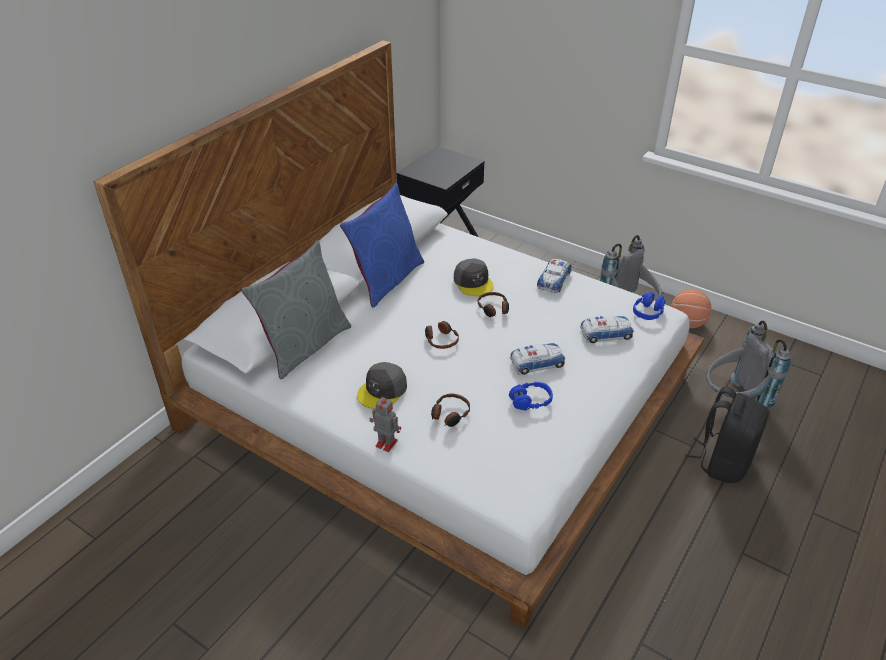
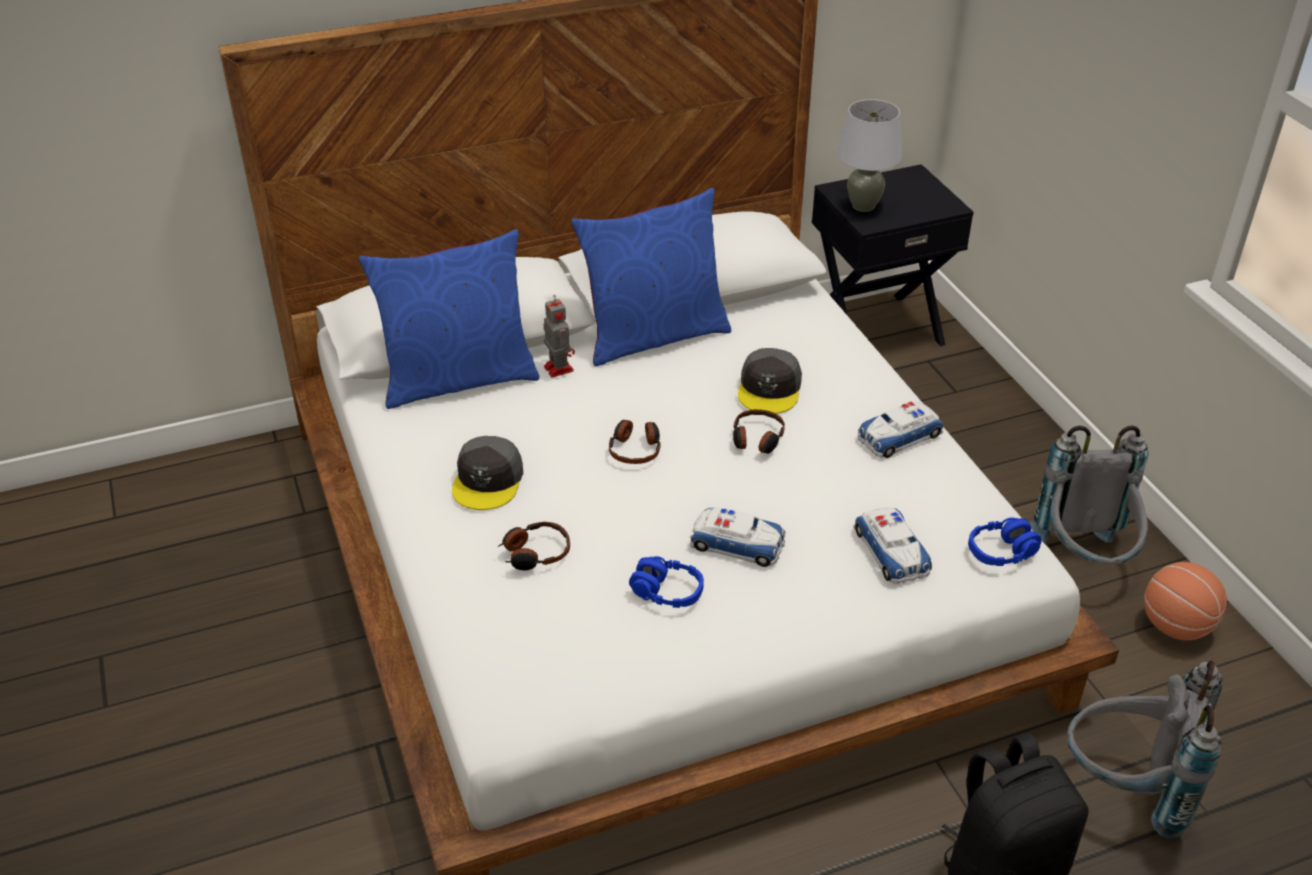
camera: 35 degrees right, 0 degrees up
(305, 345) = (458, 379): grey pillow -> blue pillow
(382, 390) = (488, 480): grey cap -> grey cap turned 60 degrees counterclockwise
(385, 443) = (422, 549): toy robot -> toy robot (558, 368)
(431, 175) = (863, 206): none -> grey table lamp
(606, 333) = (891, 551): toy car -> toy car turned 45 degrees clockwise

